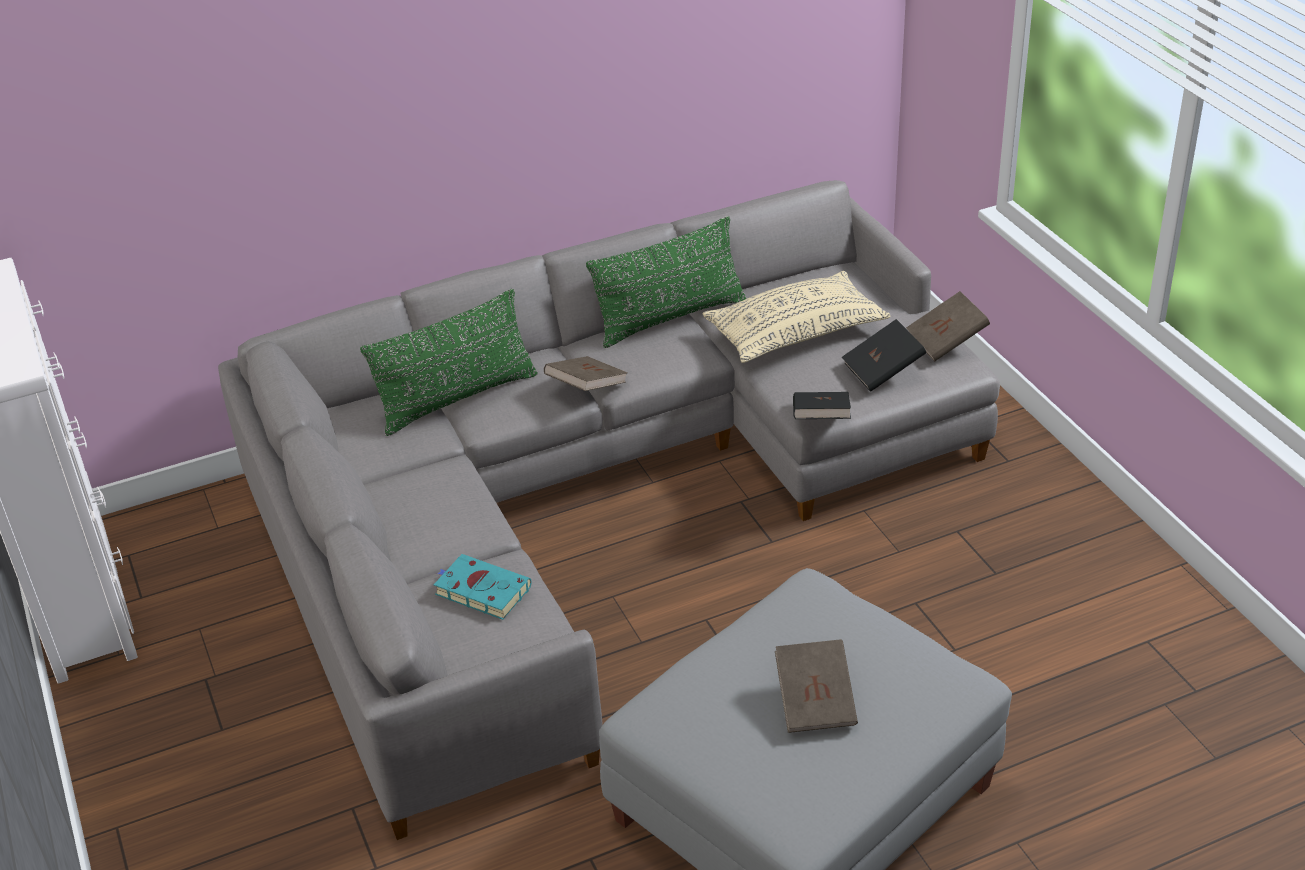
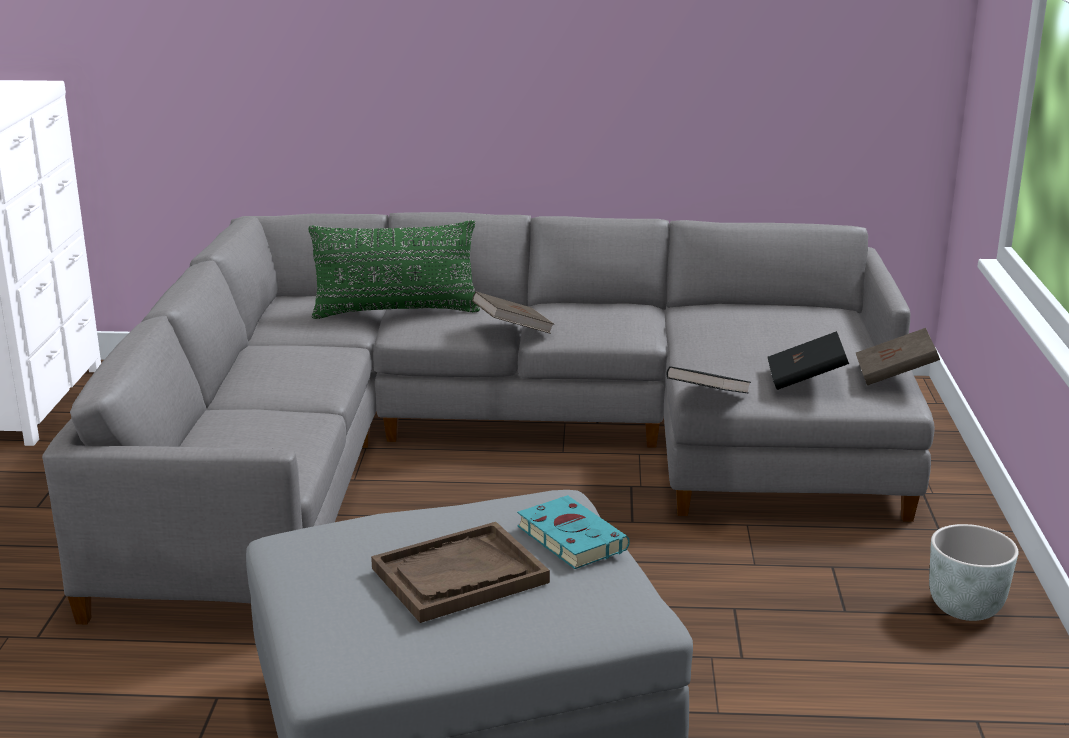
camera: 25 degrees right, 15 degrees down
(480, 590) = (265, 423): turquoise book -> turquoise book (569, 537)
(670, 318) = (637, 306): green pillow -> none
(795, 333) = (743, 337): beige pillow -> none
(815, 702) = (459, 576): brown book -> brown tray
(1075, 536) = (964, 608): none -> grey planter

